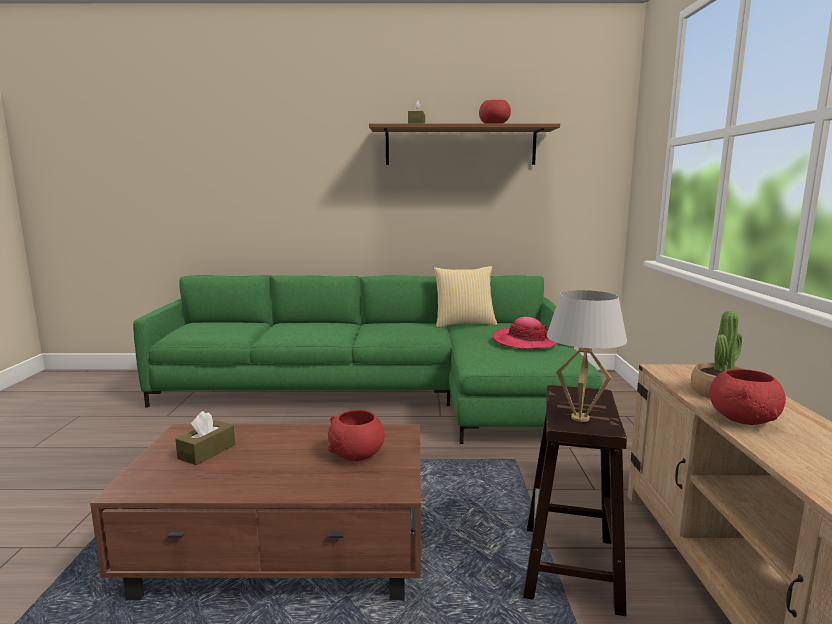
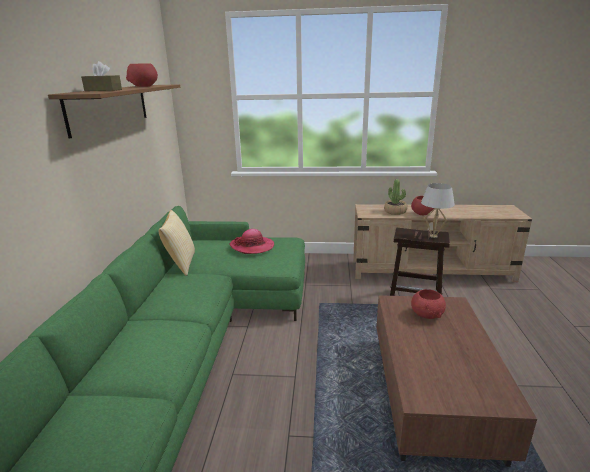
camera: 85 degrees left, 10 degrees up
(207, 451) = (445, 377): brown tissue box -> none

